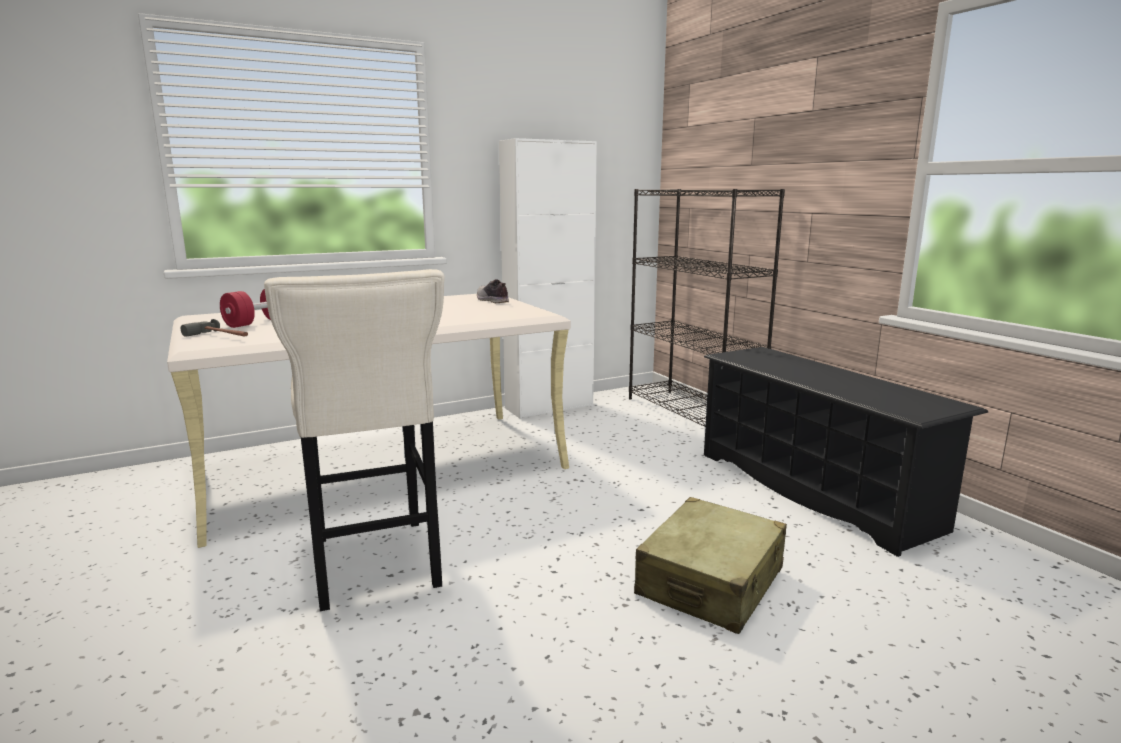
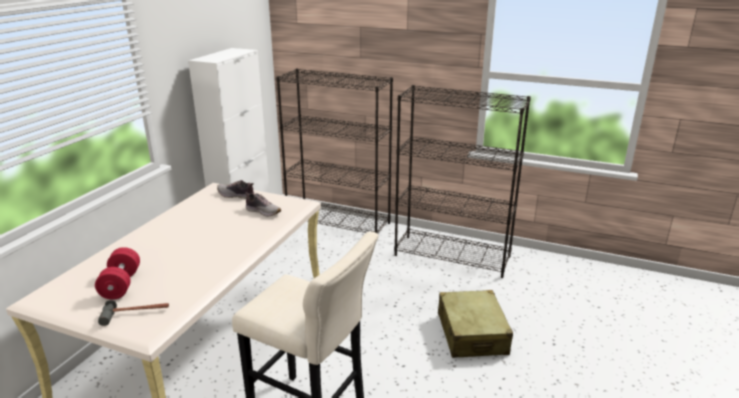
camera: 40 degrees left, 10 degrees up
(488, 312) = (263, 211): none -> shoe
(814, 489) = (453, 256): black shoe rack -> black bookcase

